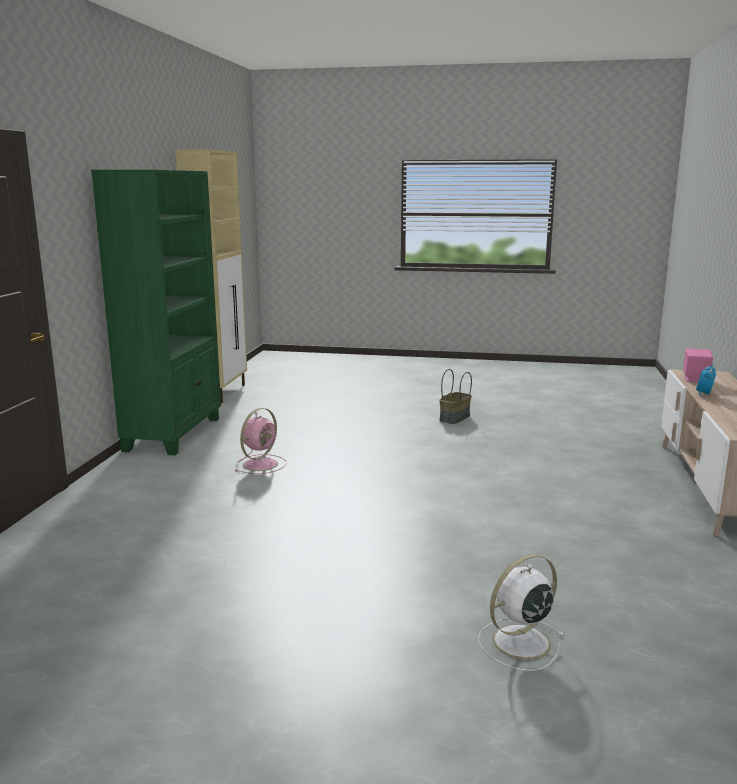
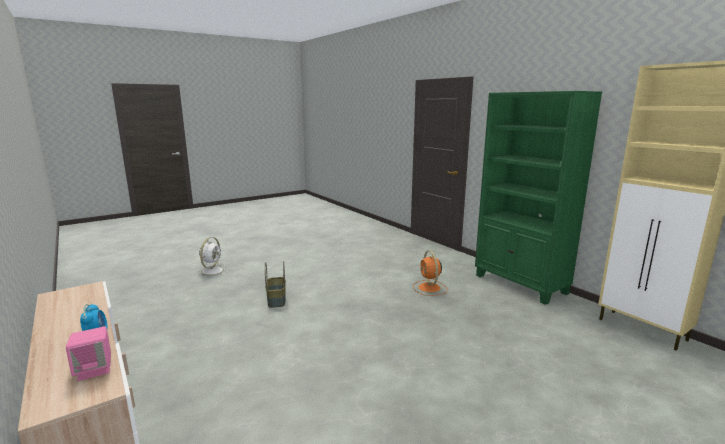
camera: 135 degrees right, 0 degrees up
(261, 464) = (429, 288): pink fan -> orange fan
(455, 418) = (424, 407): basket -> basket (276, 300)

